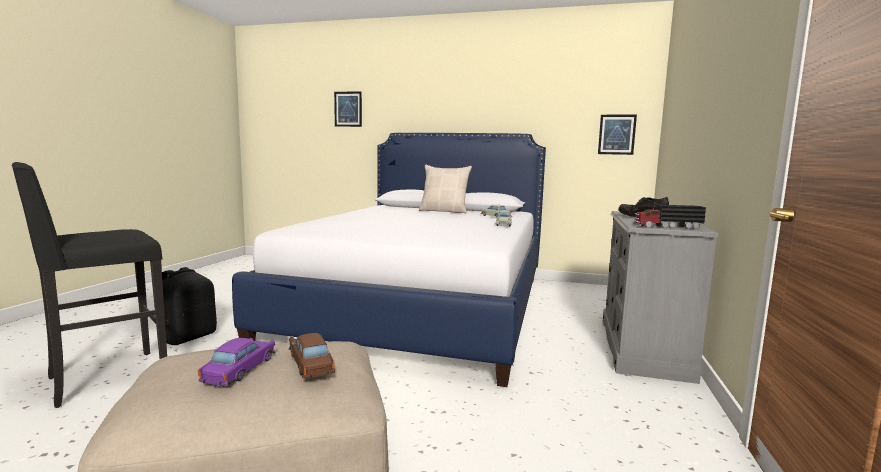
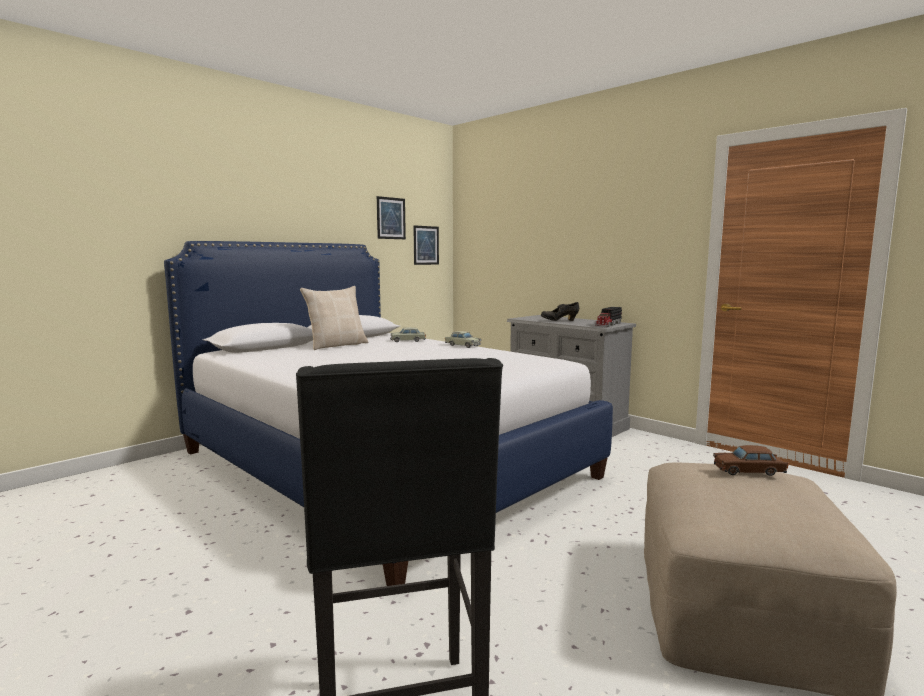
camera: 60 degrees left, 0 degrees up
(188, 337) = (287, 638): black backpack -> none
(239, 370) = (764, 493): purple toy car -> none
(348, 109) = (85, 197): picture -> picture (391, 218)

